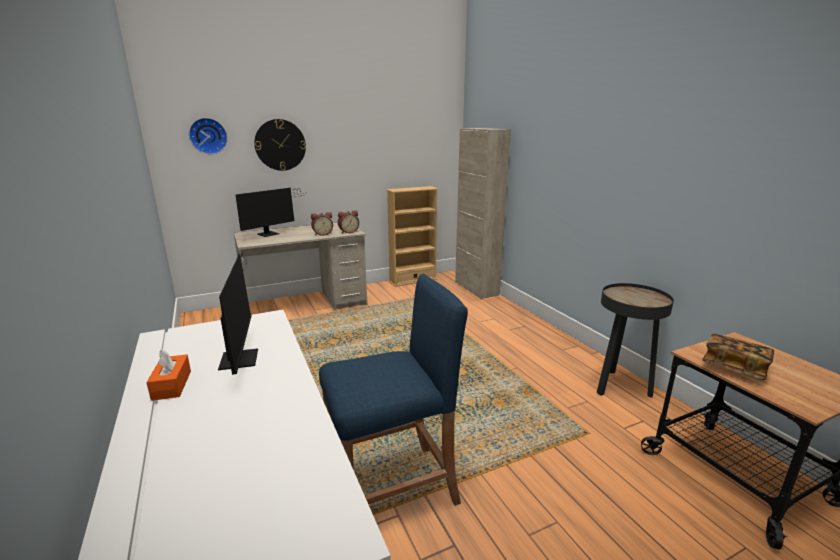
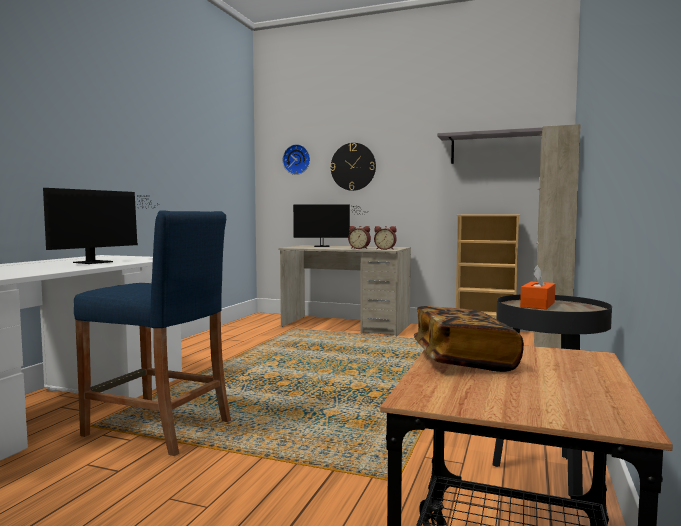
camera: 45 degrees right, 15 degrees down
(172, 385) = (43, 262): orange tissue box -> orange tissue box (537, 305)
(412, 130) = (497, 148): none -> grey shelf

